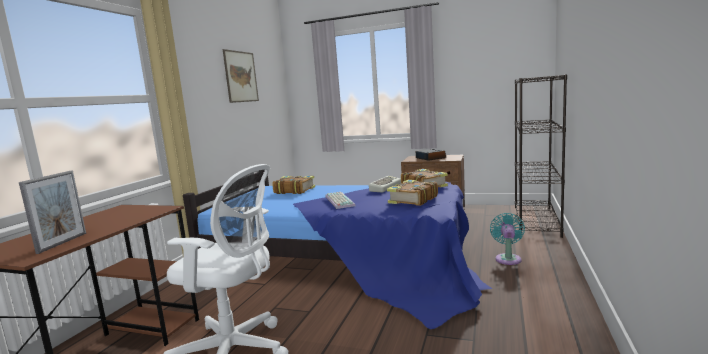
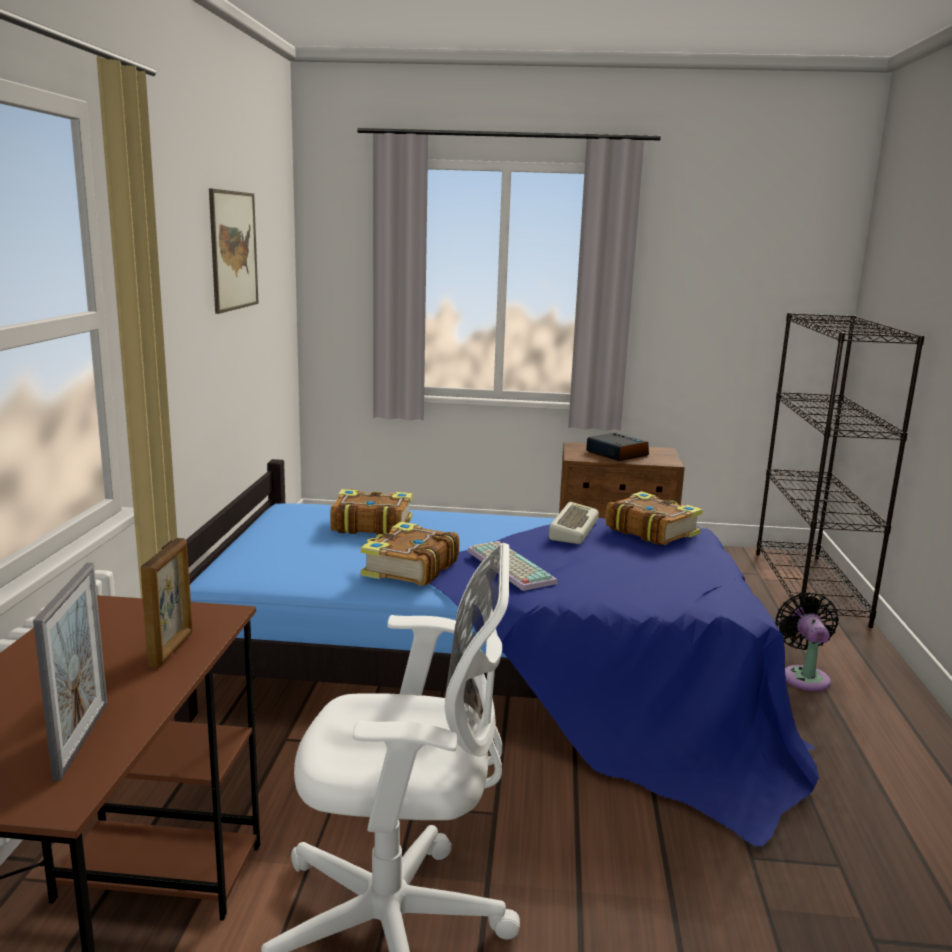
camera: 15 degrees left, 5 degrees up
(132, 218) = (172, 649): none -> picture frame
(412, 200) = (663, 572): book -> book (409, 568)
(508, 258) = (804, 676): turquoise fan -> black fan

